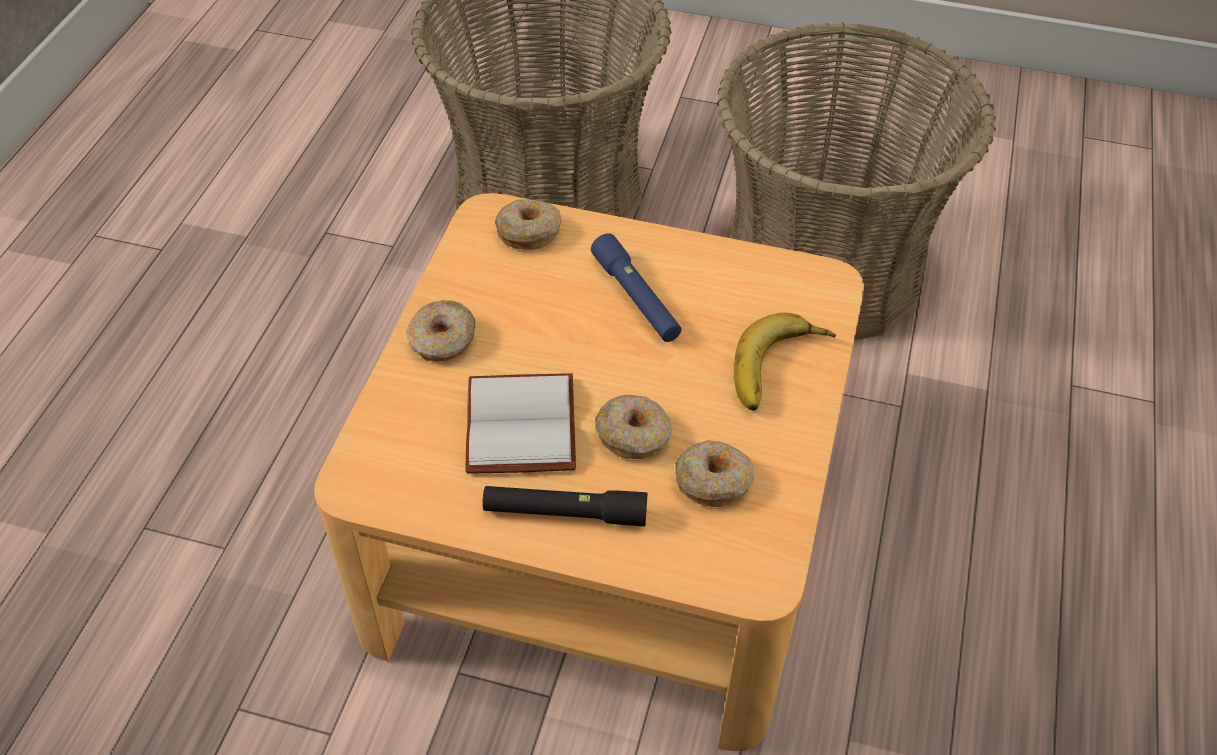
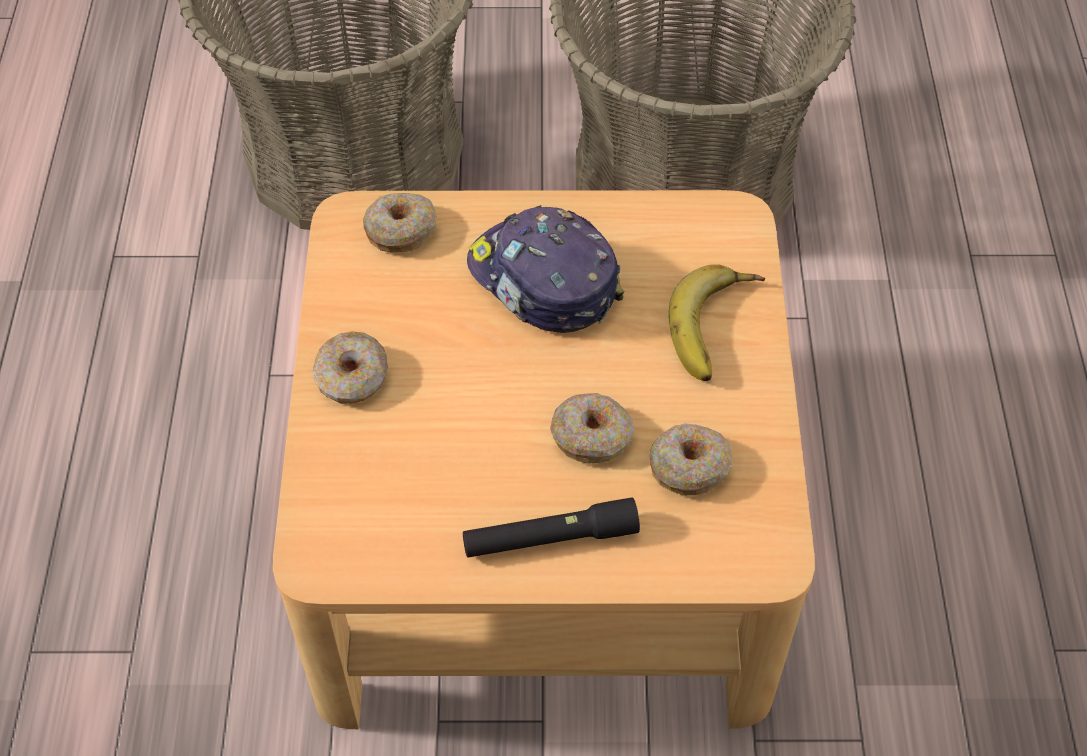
camera: 15 degrees left, 5 degrees up
(525, 427) = (475, 454): white book -> none
(636, 298) = (543, 281): blue flashlight -> cap

